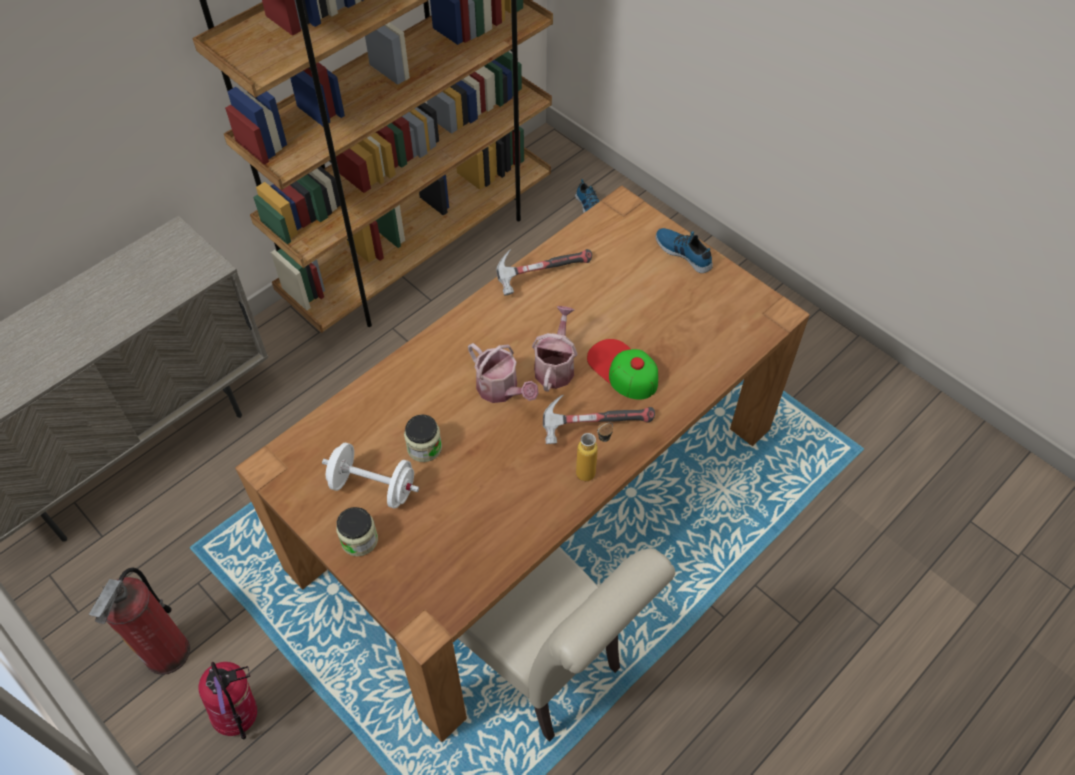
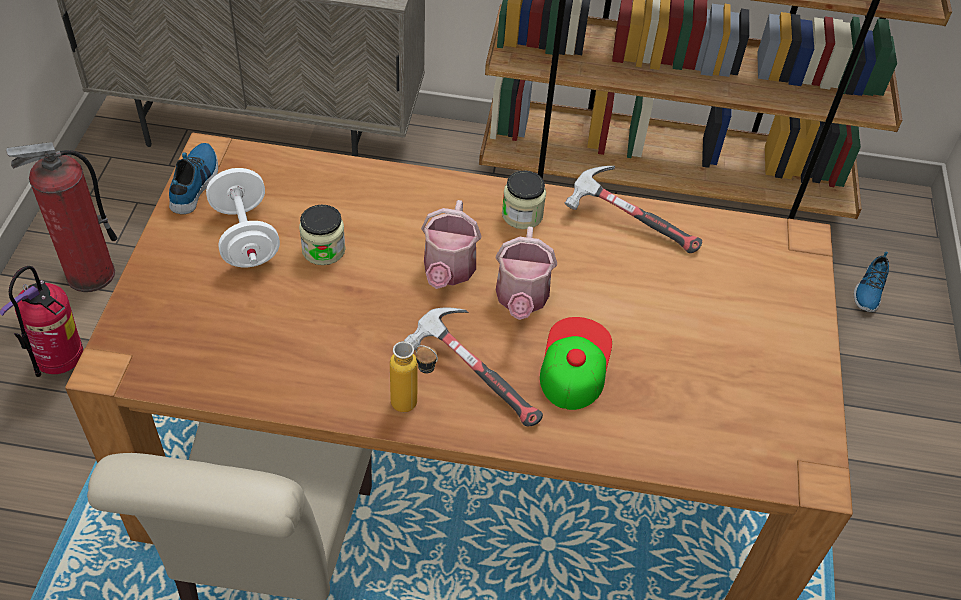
camera: 50 degrees right, 5 degrees down
(359, 540) = (177, 260): jar -> jar (522, 215)
(555, 366) = (521, 300): watering can -> watering can turned 120 degrees clockwise
(684, 252) = (801, 332): shoe -> shoe (195, 183)

